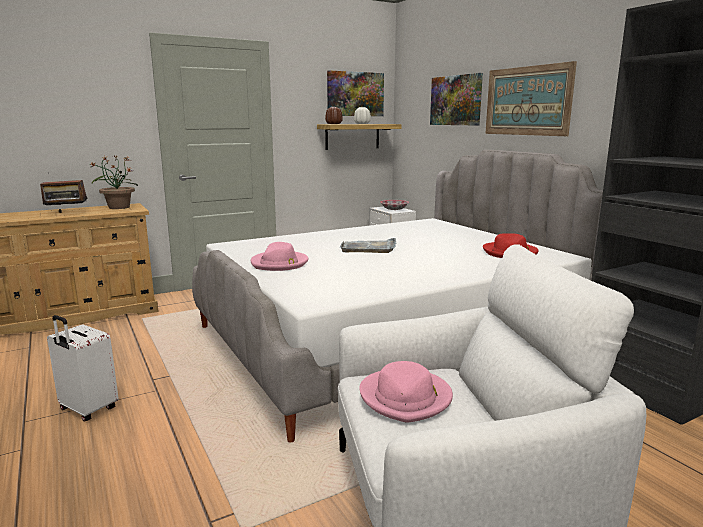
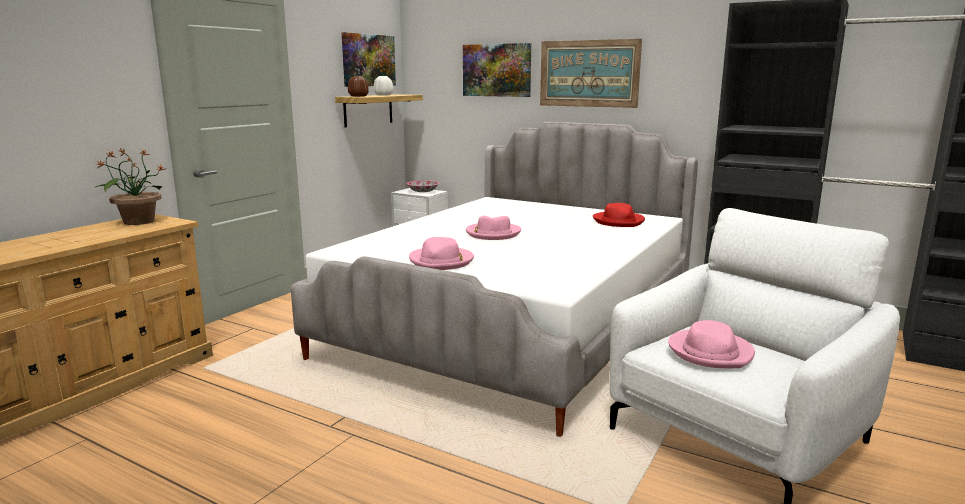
camera: 30 degrees left, 0 degrees up
(67, 213) = (81, 238): radio -> none
(87, 410) = (302, 477): white suitcase -> none
(369, 248) = (493, 233): grey tray -> pink hat

